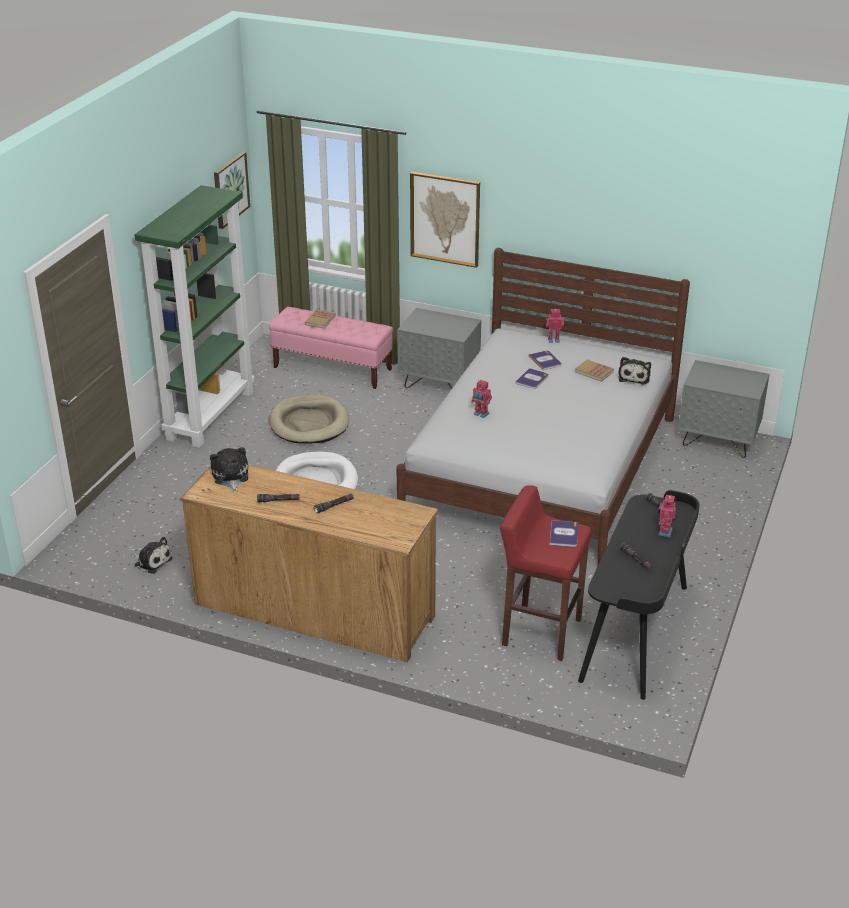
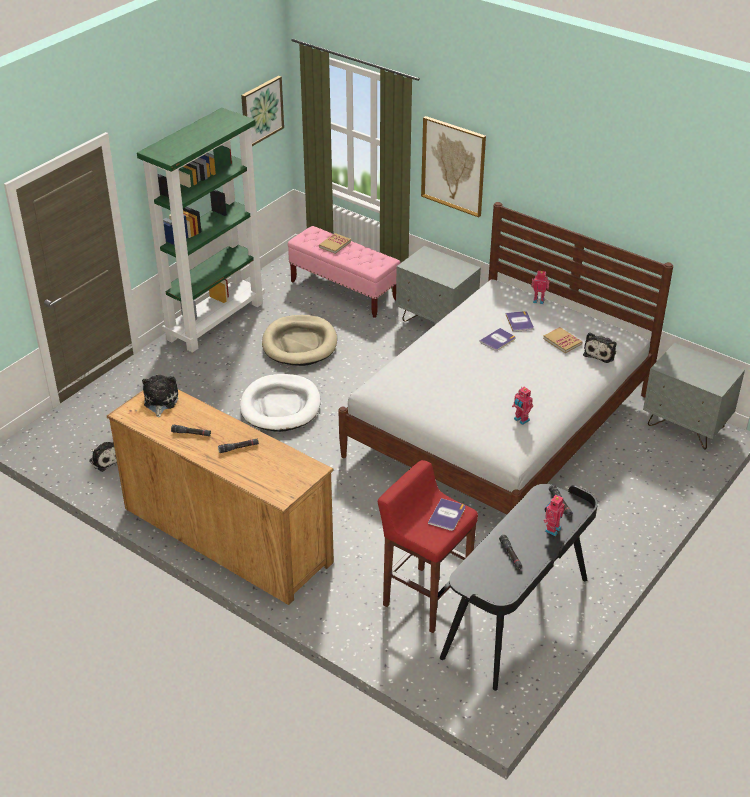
camera: 15 degrees right, 5 degrees up
(481, 414) = (432, 370): toy robot -> toy robot (521, 420)

